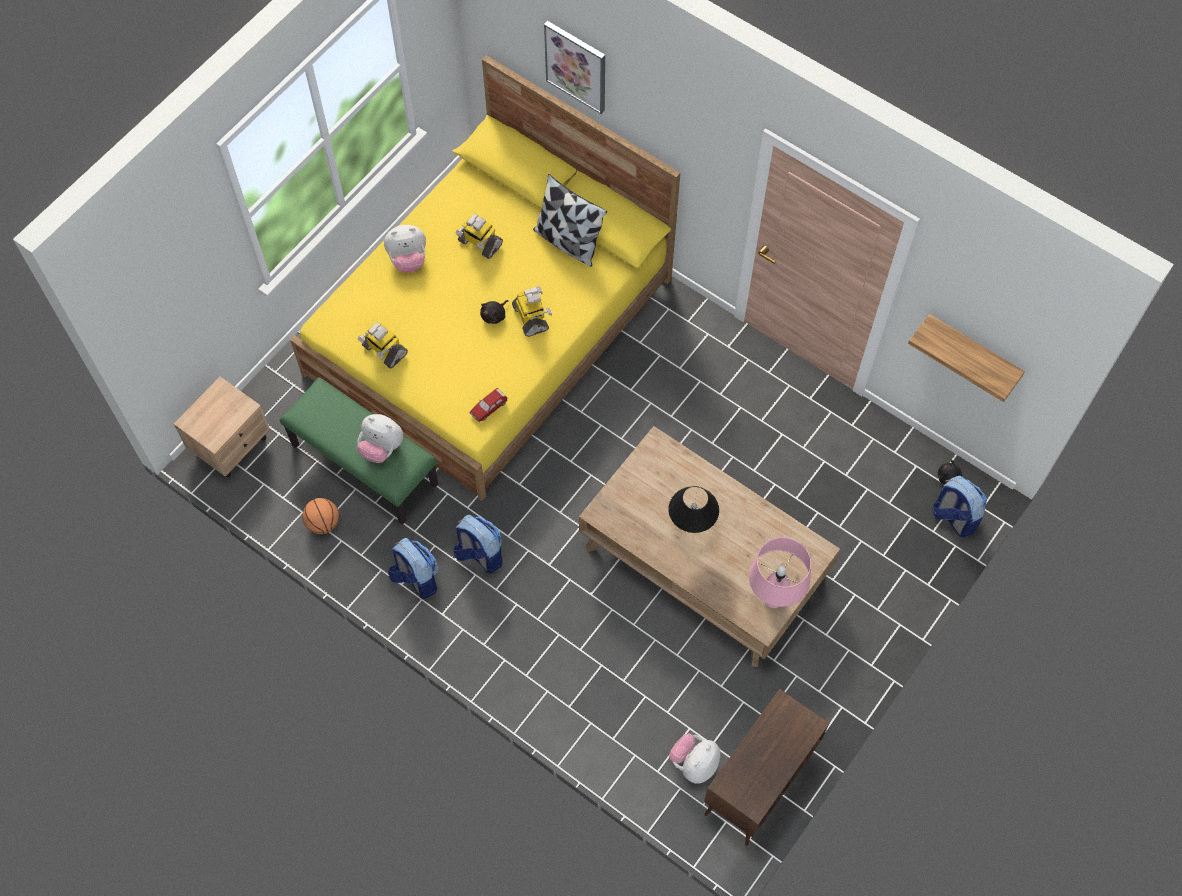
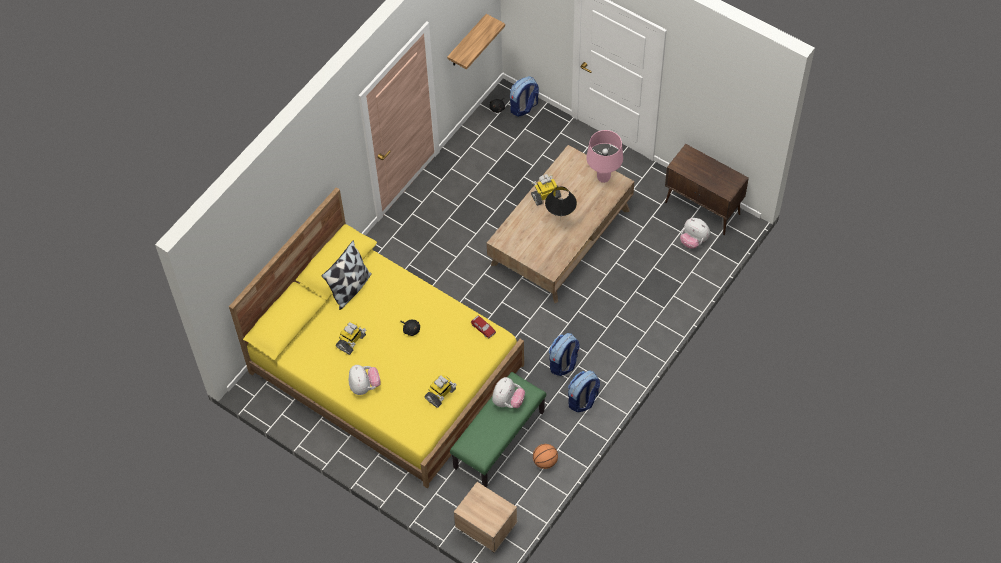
camera: 90 degrees left, 5 degrees down
(531, 318) = (413, 307): toy robot -> toy robot (545, 196)
(576, 66) = (272, 225): picture -> none

